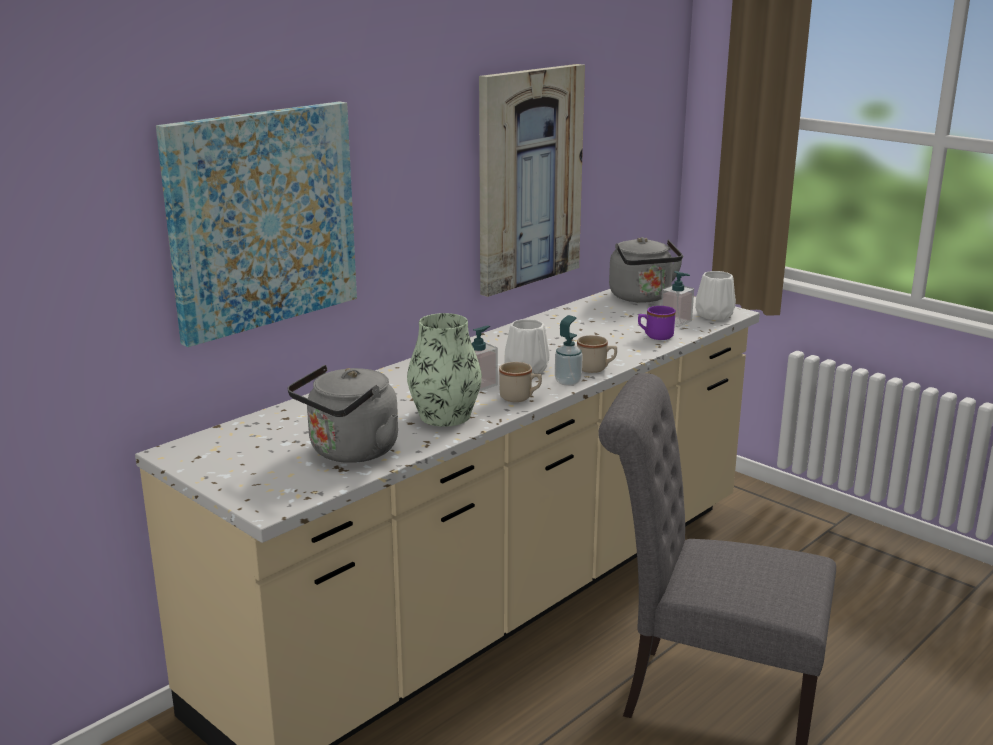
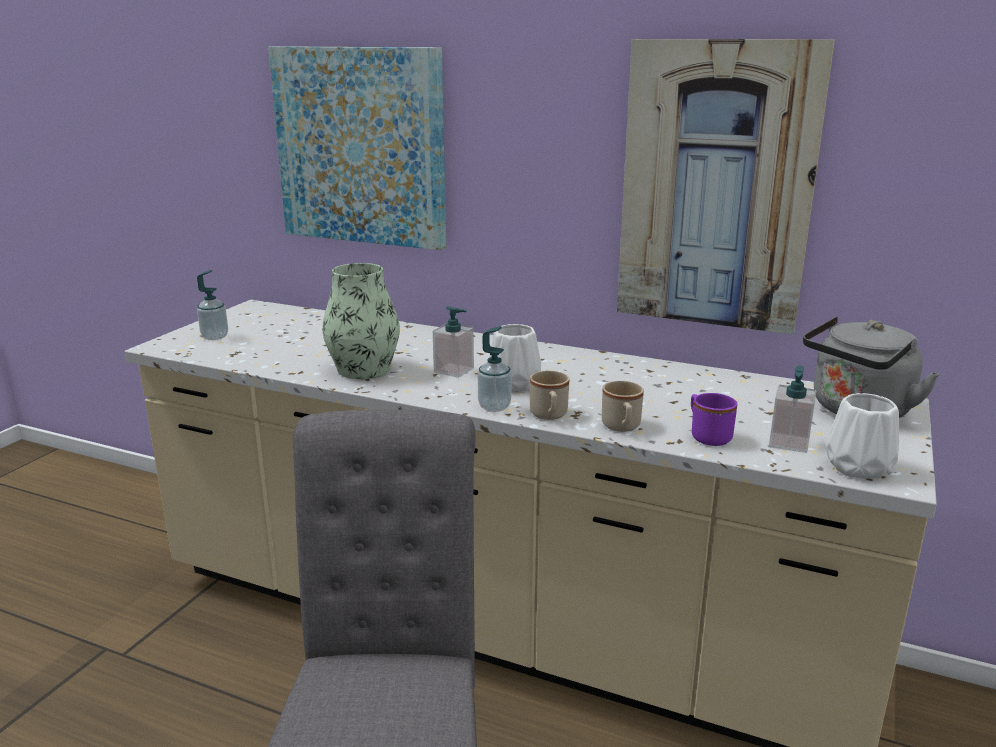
camera: 70 degrees right, 0 degrees up
(270, 476) = (215, 337): none -> soap dispenser
(350, 452) = (268, 351): grey kettle -> none
(520, 397) = (430, 392): beige mug -> beige mug (622, 427)

